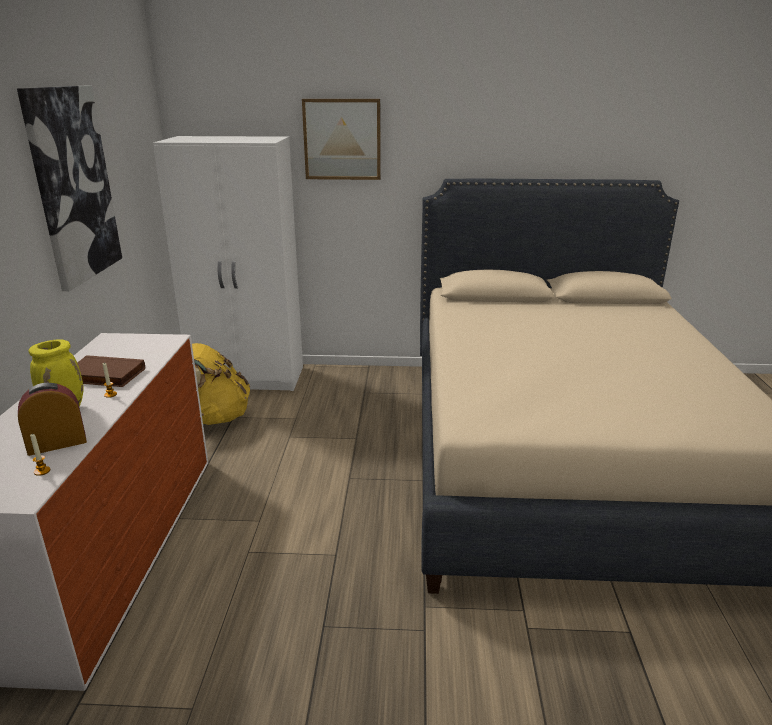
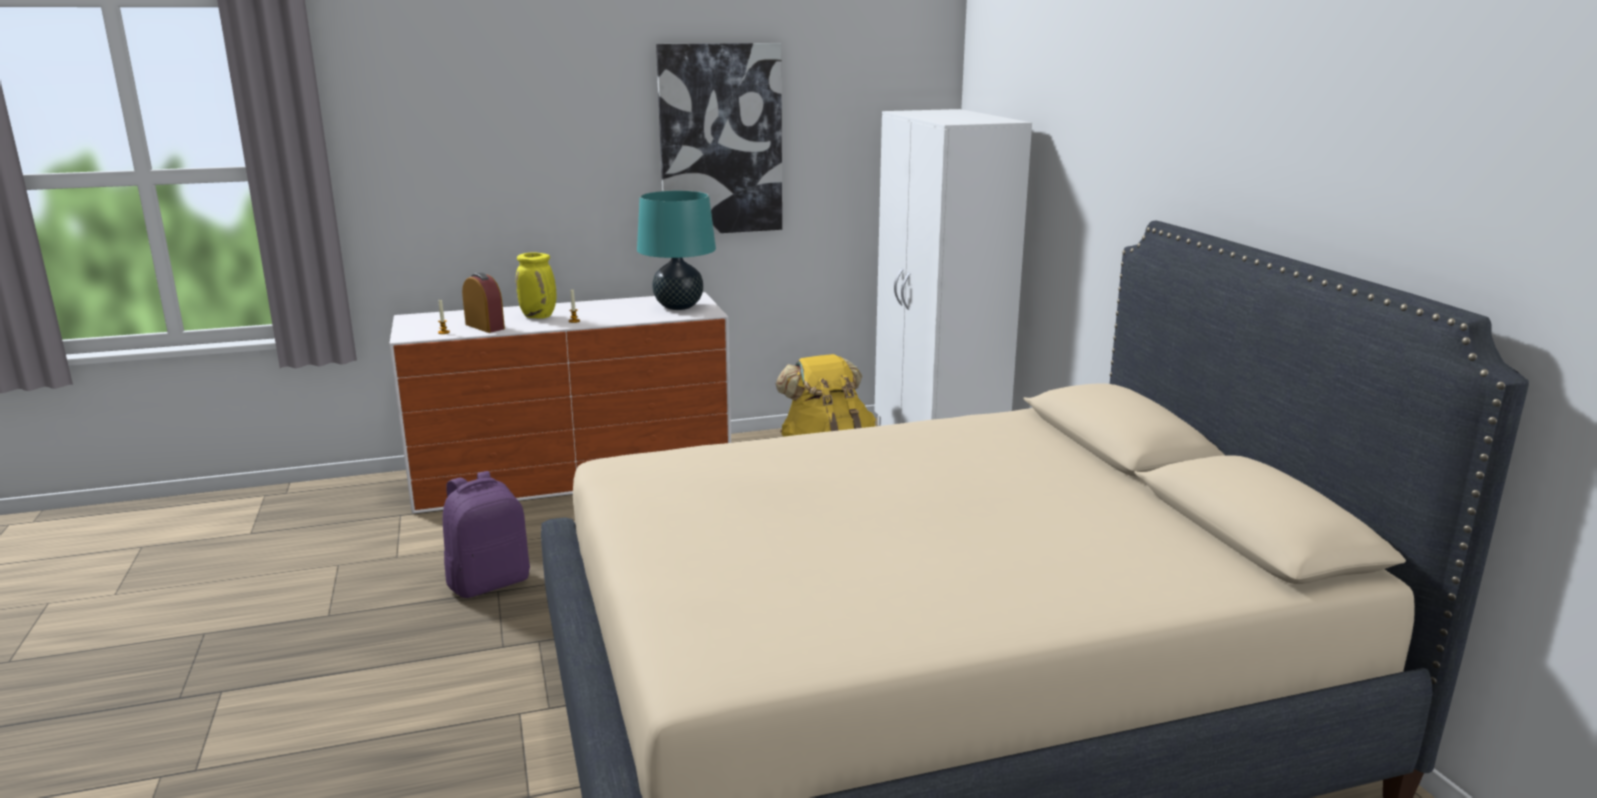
camera: 70 degrees right, 5 degrees down
(103, 376) = (609, 312): brown book -> none
(133, 347) = (678, 307): none -> turquoise table lamp
(303, 631) = (489, 582): none -> purple backpack
(342, 139) = (1083, 135): picture -> none

